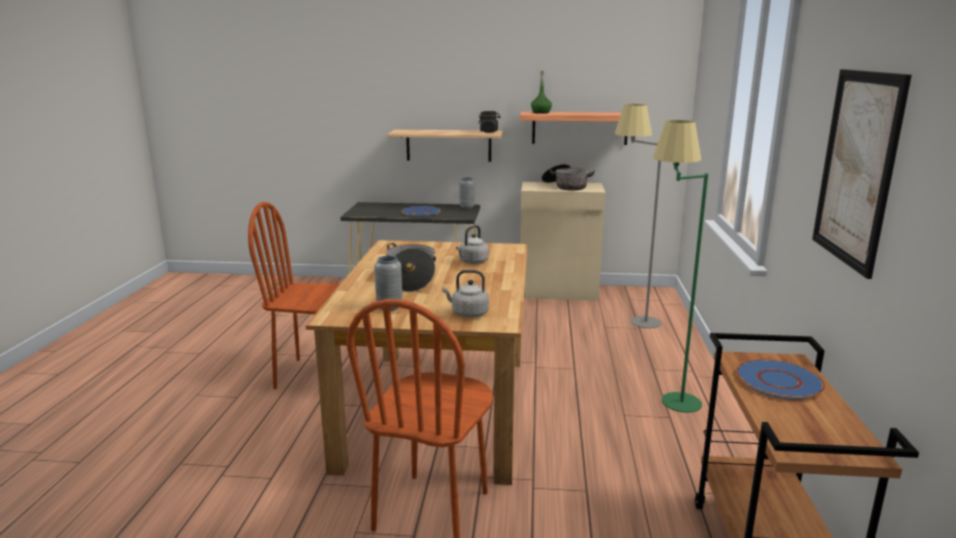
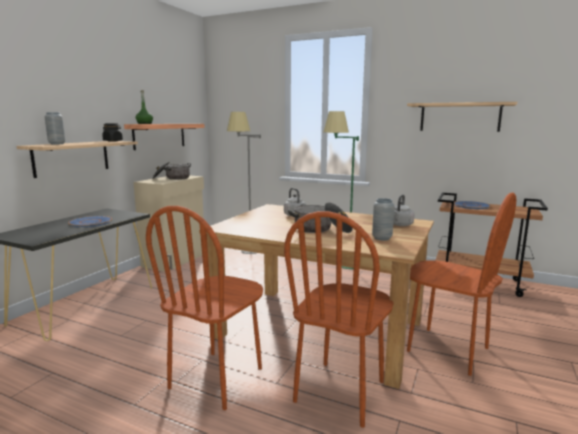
camera: 70 degrees left, 5 degrees down
(312, 439) = (340, 391): none -> brown chair
(467, 207) = (108, 211): grey vase -> grey vase (57, 144)
(857, 168) = (459, 117): picture -> shelf

